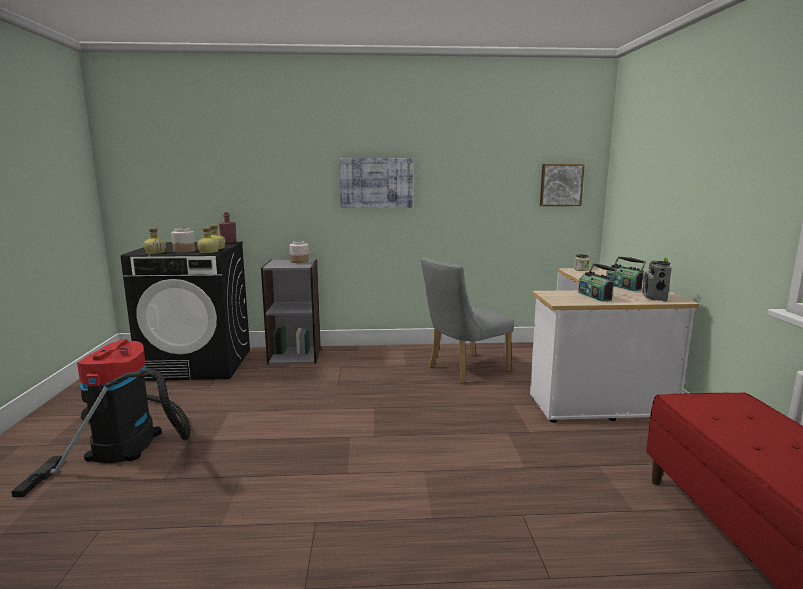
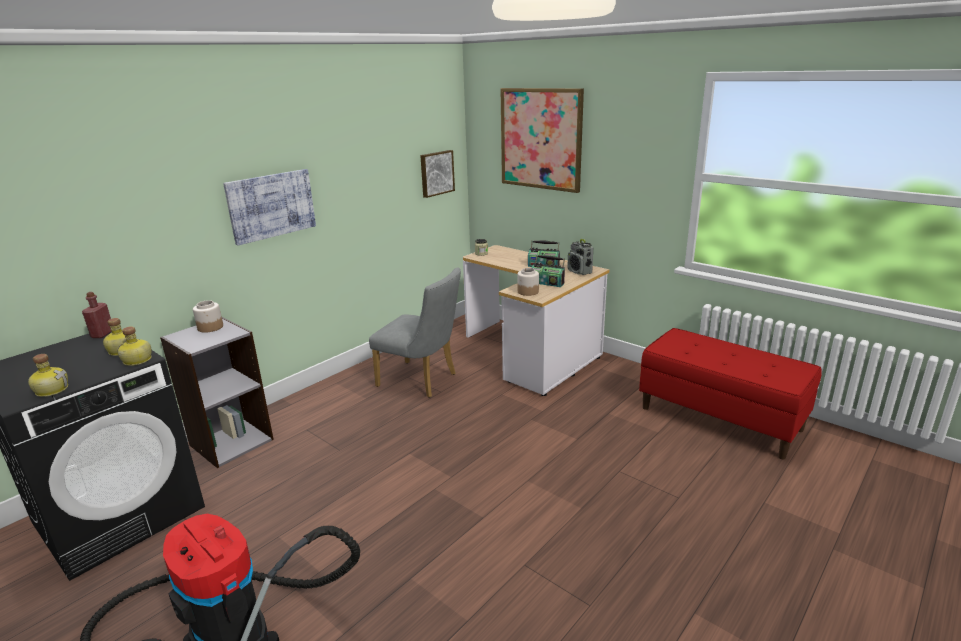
camera: 45 degrees left, 10 degrees up
(184, 251) = (91, 371): jar -> jar (528, 292)
(463, 370) = (422, 381): grey chair -> grey chair turned 75 degrees counterclockwise
(661, 145) = (540, 139): none -> picture

